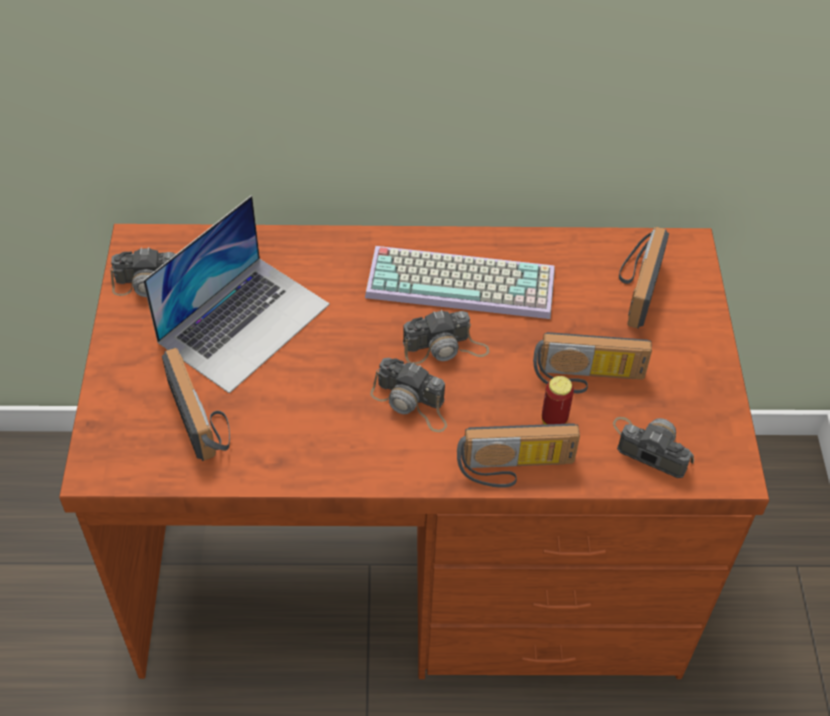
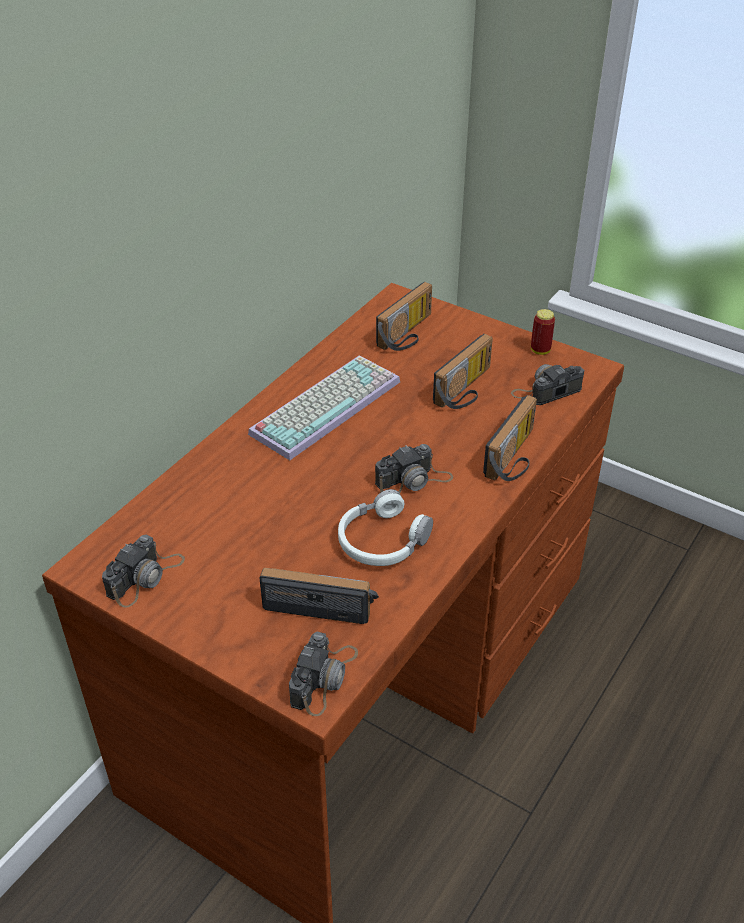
camera: 55 degrees left, 10 degrees down
(244, 322) = (245, 537): laptop -> none
(312, 420) = (382, 541): none -> white headphones
(445, 348) = (378, 441): camera -> camera (324, 677)
(554, 419) = (488, 420): can -> can (540, 350)
(634, 287) = (409, 334): radio -> radio turned 105 degrees counterclockwise

